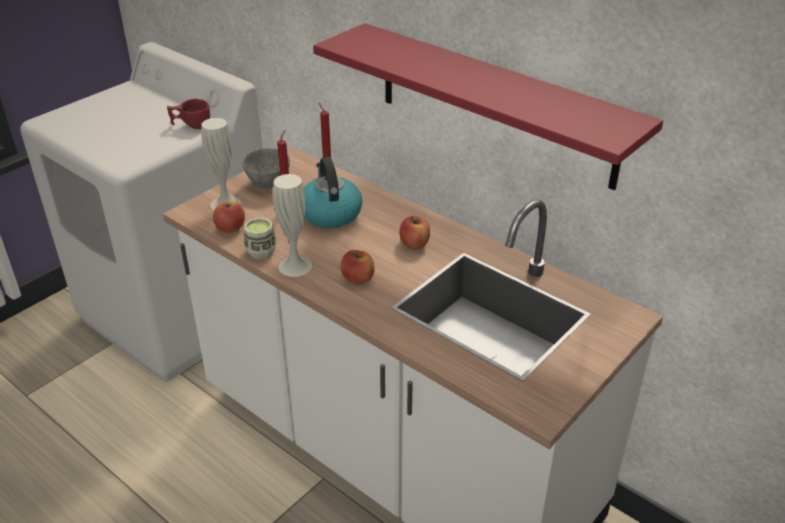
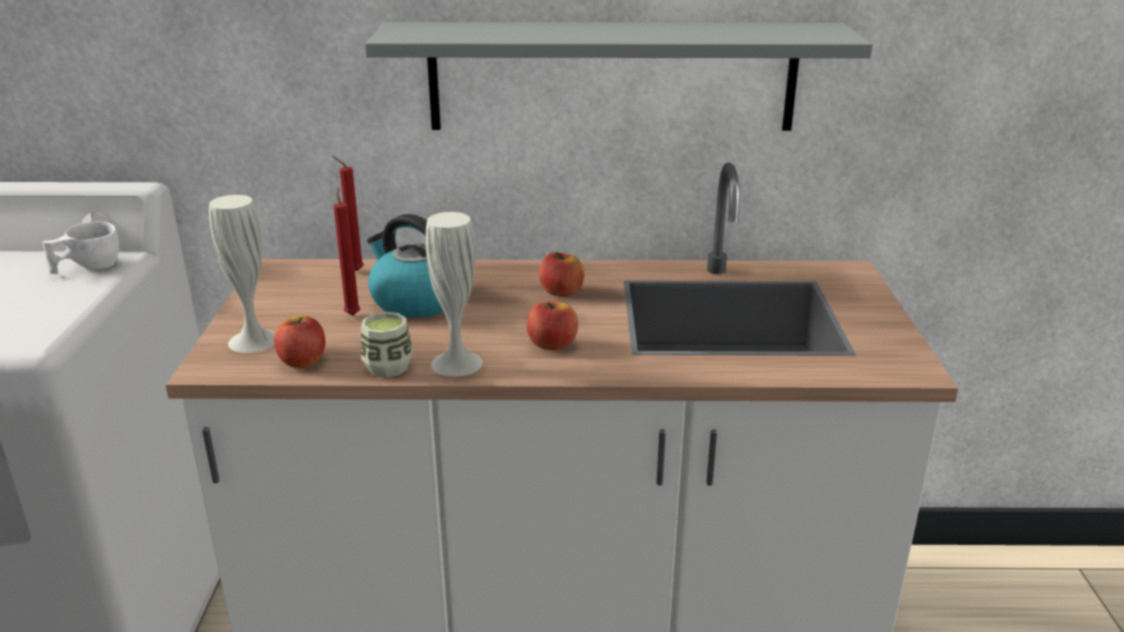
camera: 40 degrees left, 10 degrees down
(191, 125) = (87, 267): red cup -> white cup
(269, 184) = (286, 301): grey bowl -> none
(494, 104) = (612, 77): red shelf -> grey shelf

